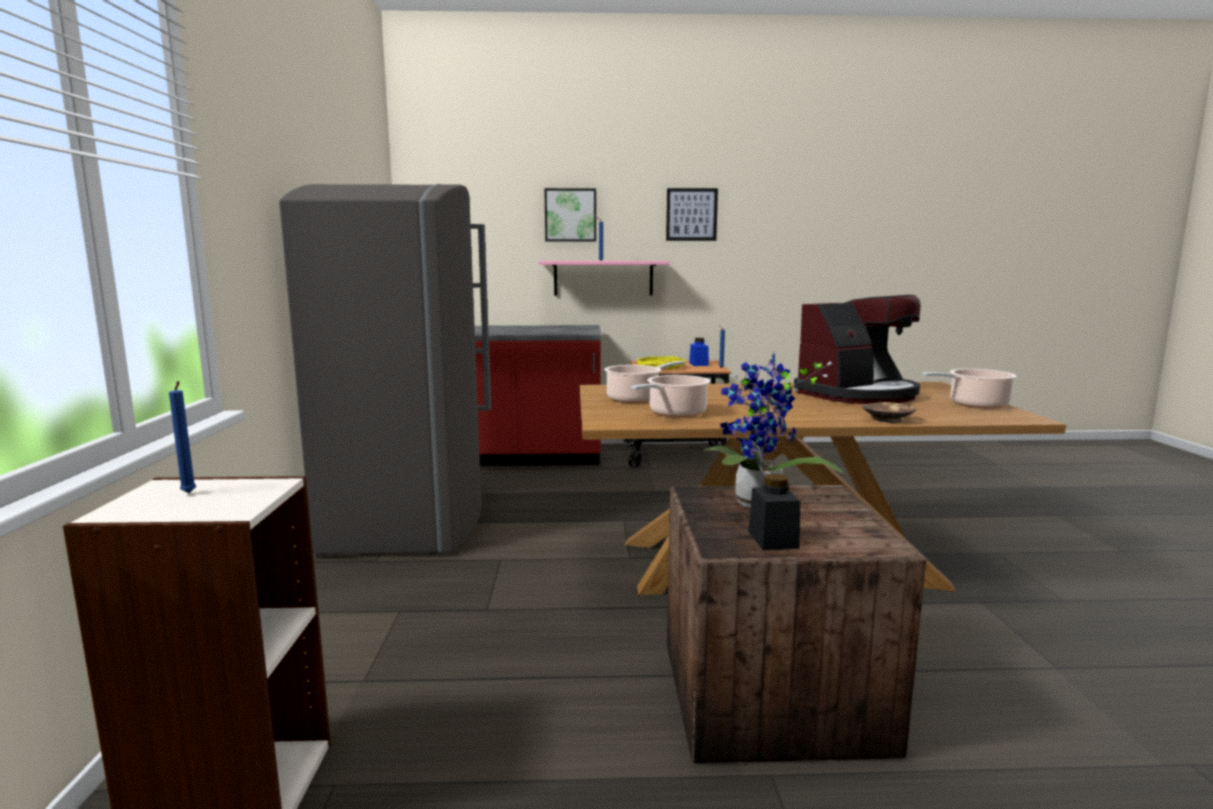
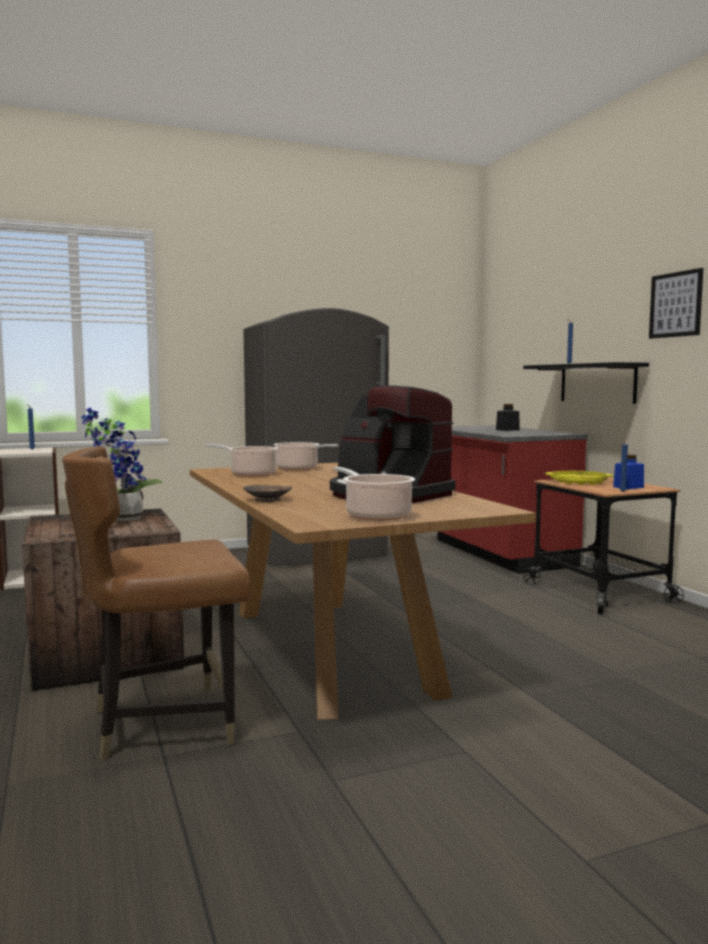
camera: 70 degrees right, 5 degrees down
(570, 215) = (576, 318): picture -> none
(603, 278) = (597, 383): pink shelf -> black shelf
(773, 539) = (57, 522): black jar -> black jar (507, 430)
(982, 663) = (163, 723): none -> brown chair

